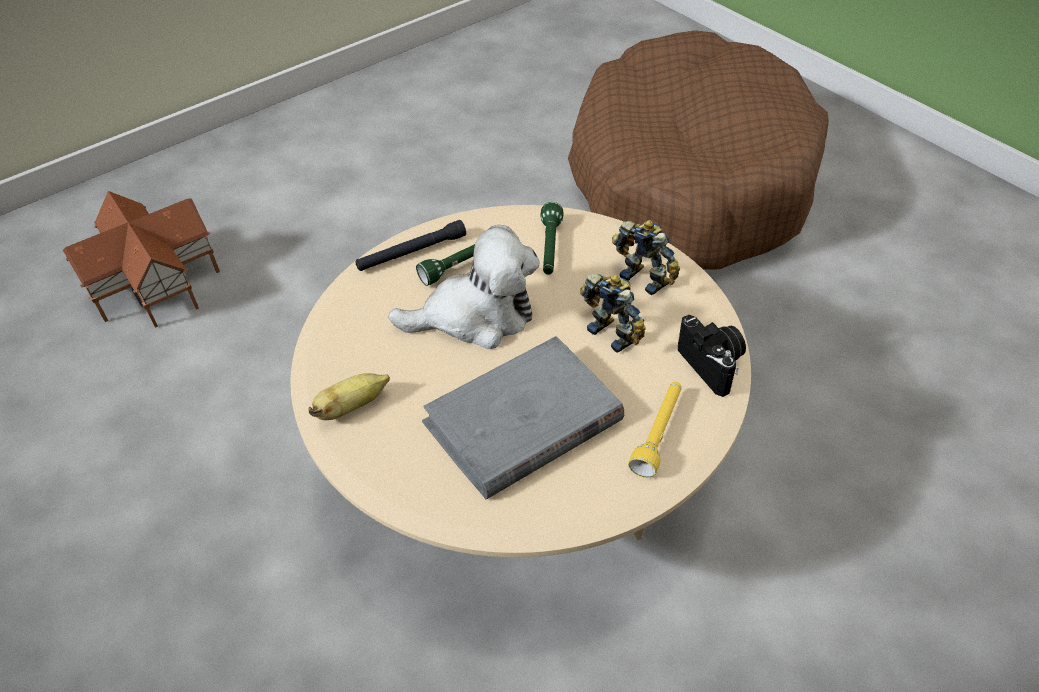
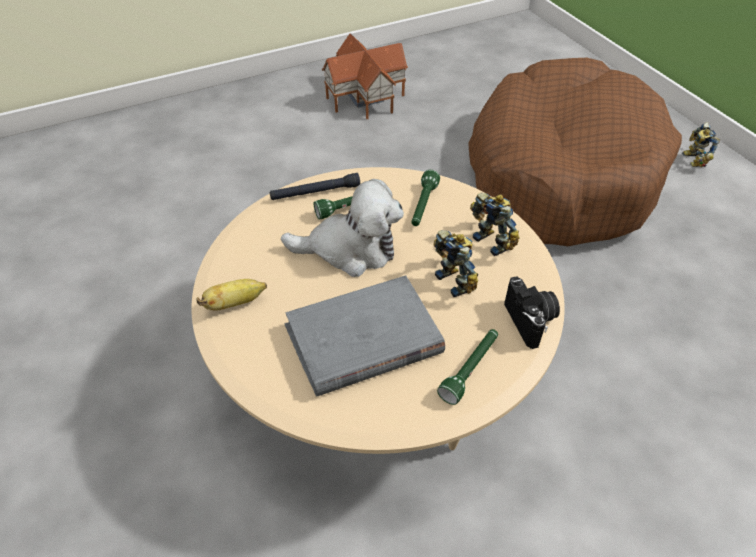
camera: 10 degrees right, 0 degrees up
(158, 284) = (147, 190): toy house -> toy house (366, 97)
(658, 433) = (470, 369): yellow flashlight -> green flashlight
(841, 139) = (692, 160): none -> toy robot

